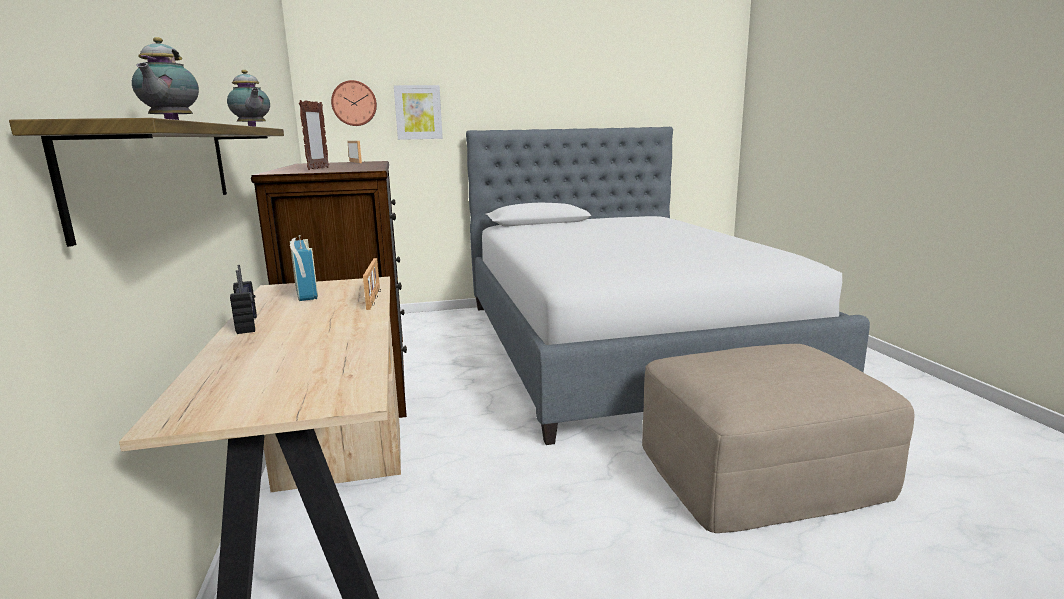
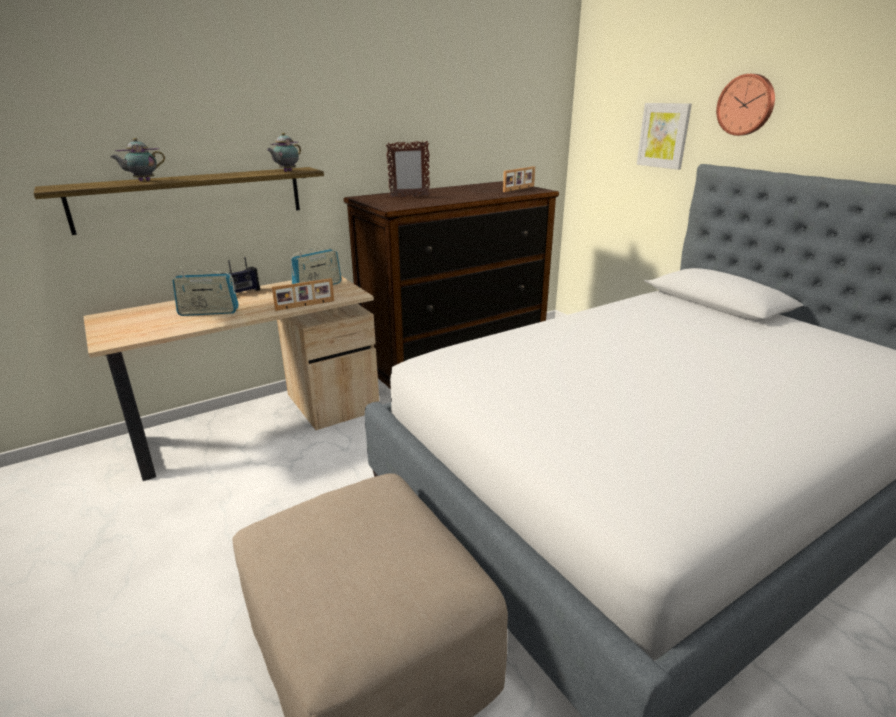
camera: 70 degrees right, 10 degrees up
(310, 340) = (209, 312): none -> radio
(354, 103) = (611, 121): wall clock -> wall clock (746, 105)

